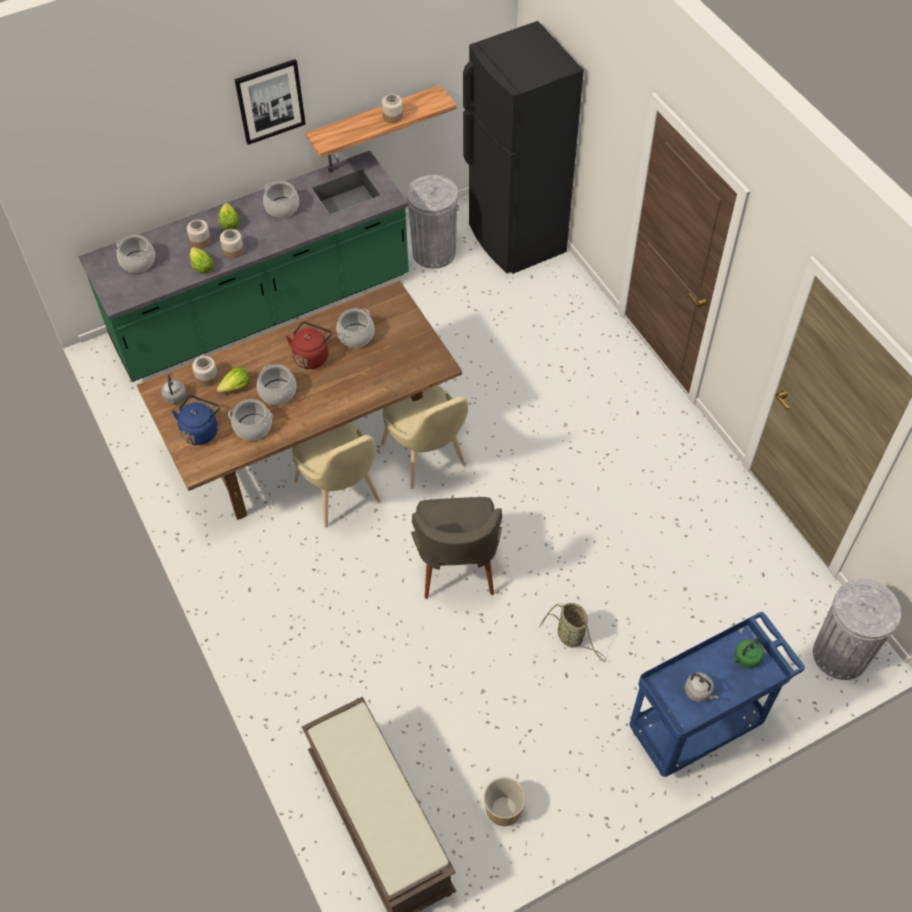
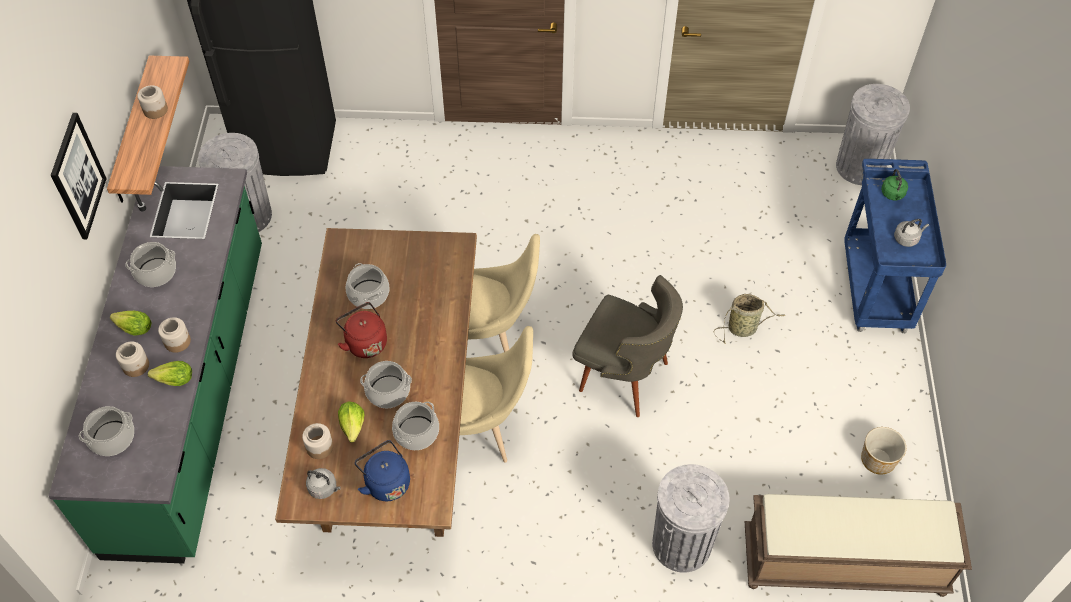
camera: 60 degrees left, 0 degrees up
(324, 686) = (681, 544): none -> grey trash can

